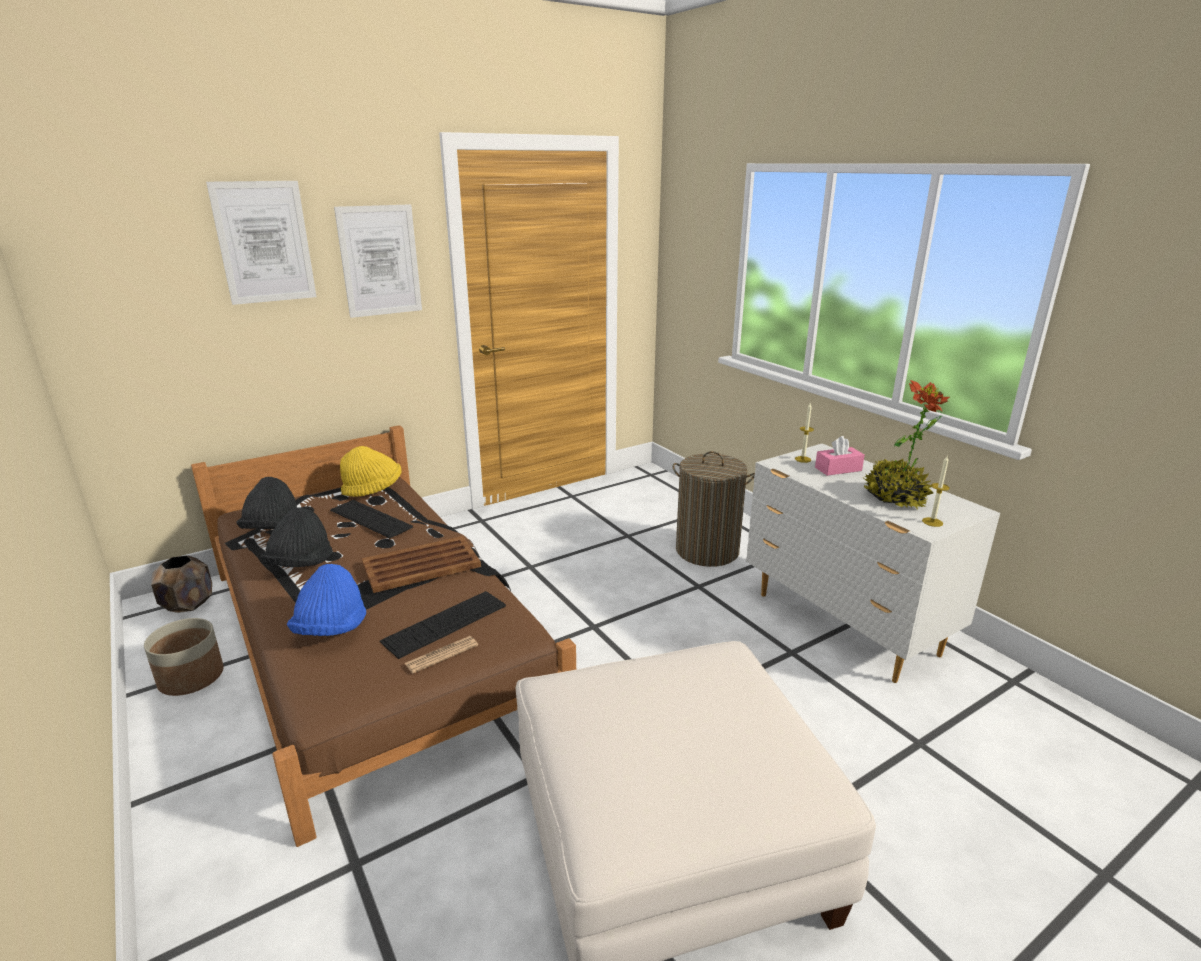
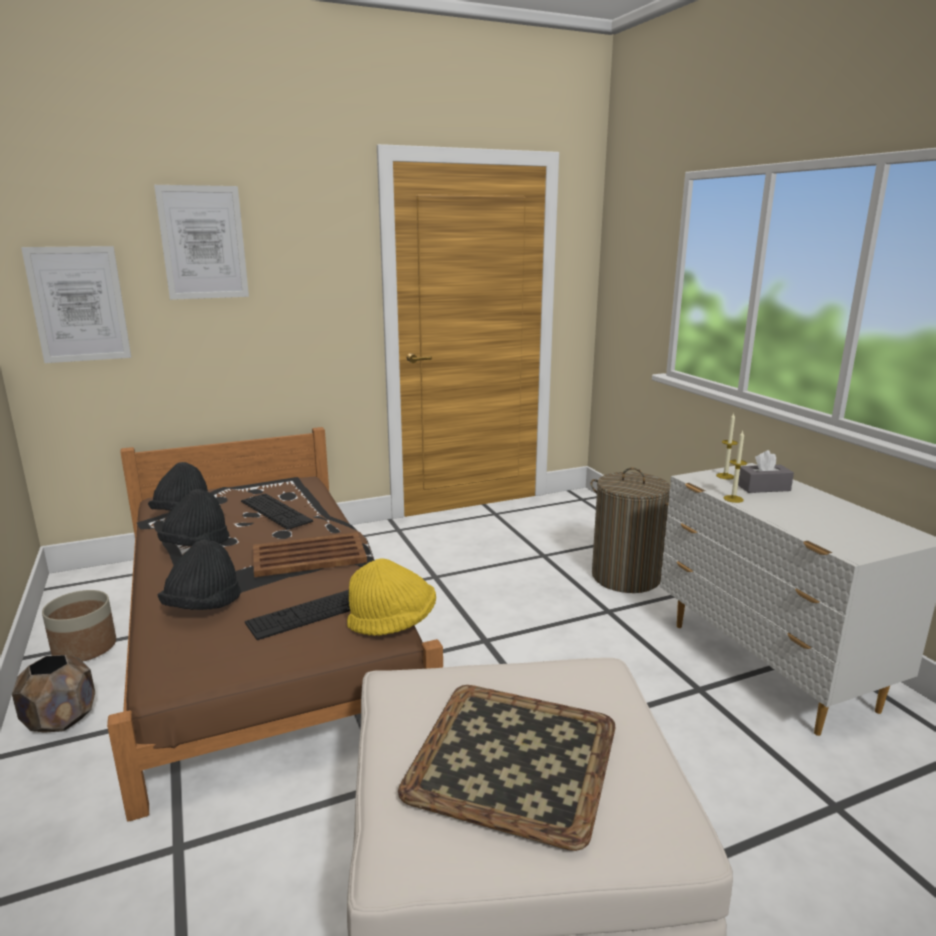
camera: 10 degrees right, 5 degrees down
(189, 604) = (104, 582): brown planter -> brown planter (62, 720)
(331, 629) = (203, 607): blue hat -> black hat
(373, 490) = (288, 486): yellow hat -> yellow hat (393, 623)
(380, 261) = (312, 265): picture -> picture (79, 304)
(441, 655) = (300, 641): newspaper -> none
(680, 750) = (514, 760): none -> tray
(838, 469) = (763, 487): pink tissue box -> grey tissue box
(895, 497) = (823, 519): potted plant -> none
(932, 522) = (862, 545): candle -> candle (733, 499)

